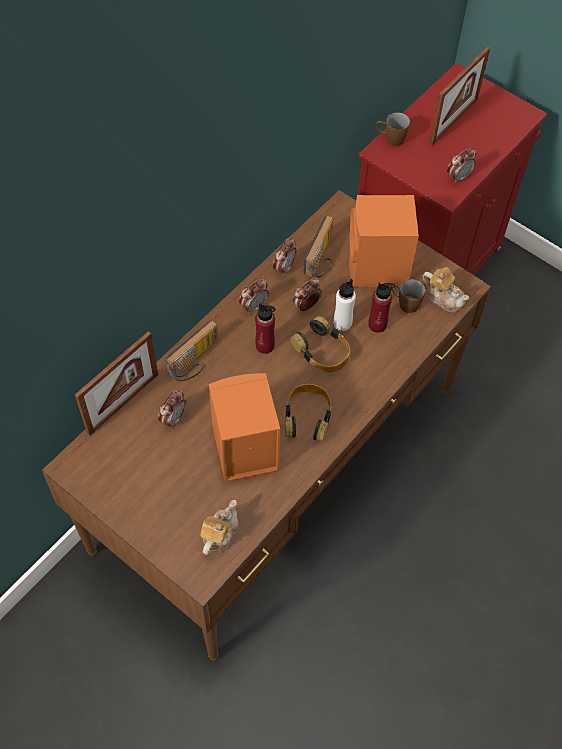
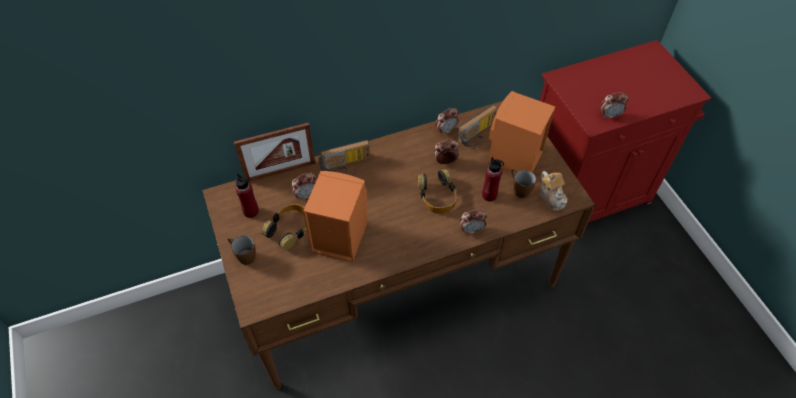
camera: 30 degrees right, 5 degrees down
(219, 534) = (284, 285): teapot -> none
(254, 306) = (408, 147): alarm clock -> alarm clock (471, 230)
(265, 345) = (399, 175): red bottle -> red bottle (251, 211)
(307, 416) = (397, 235): headphones -> headphones (290, 229)
(342, 323) = (464, 183): white bottle -> none
(390, 139) = (572, 72): brown mug -> brown mug (243, 255)
(453, 121) = (630, 77): picture frame -> none

